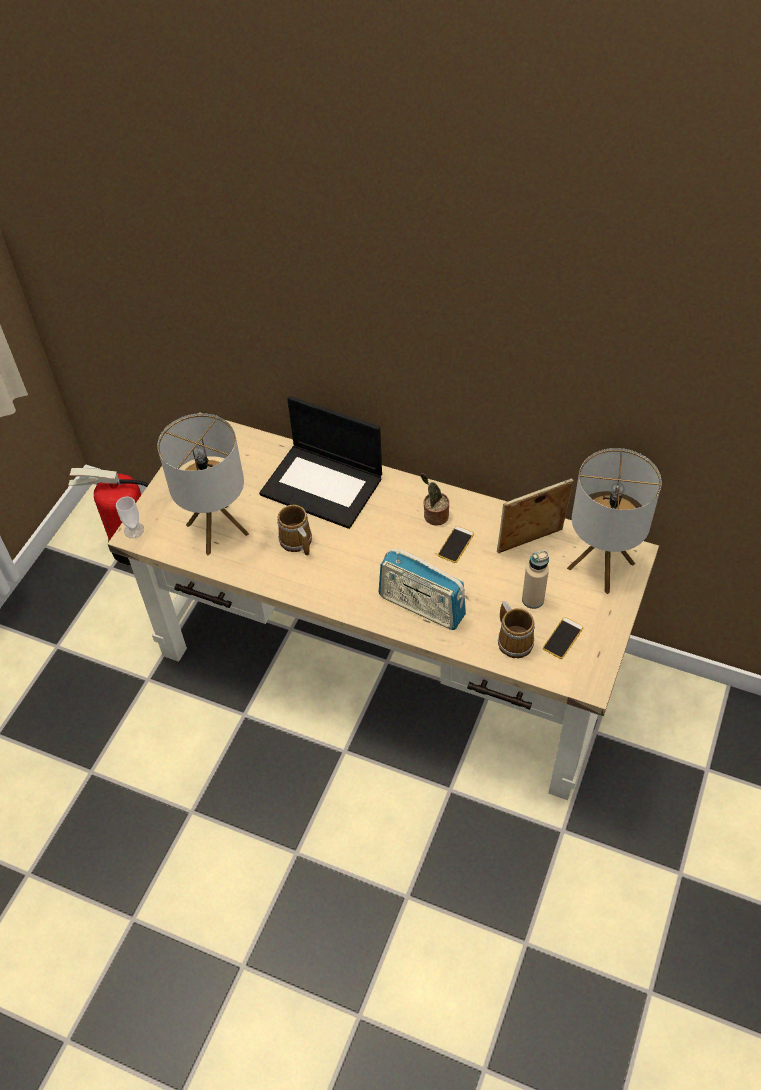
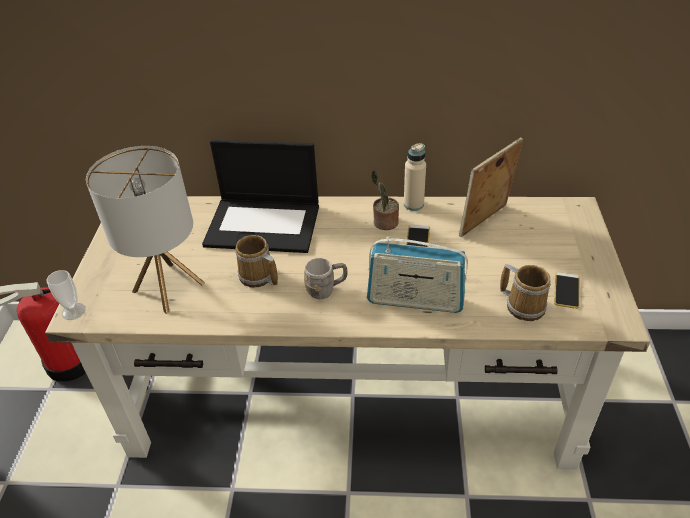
camera: 20 degrees left, 10 degrees down
(350, 572) = (326, 289): none -> grey mug
(532, 599) = (517, 266): beige bottle -> beige bottle (413, 204)
(601, 565) = (558, 223): table lamp -> none

